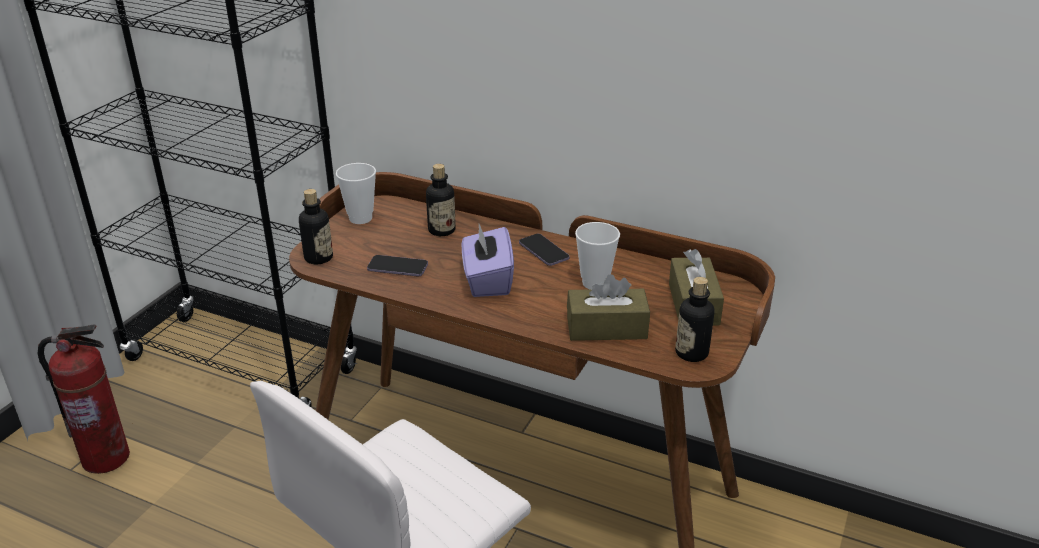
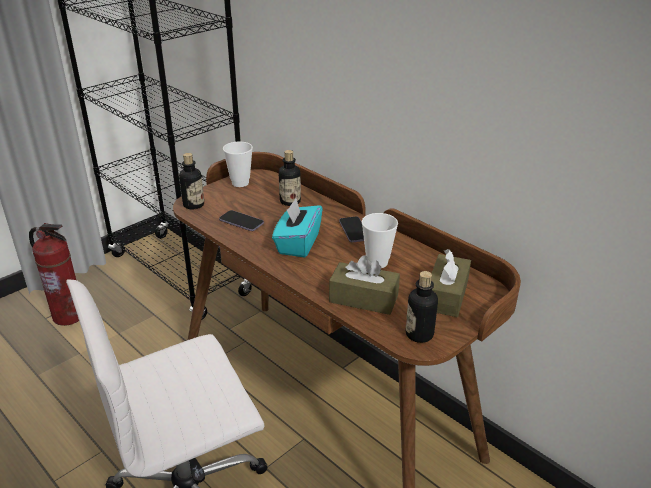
camera: 20 degrees right, 0 degrees up
(487, 280) = (298, 244): purple tissue box -> turquoise tissue box

